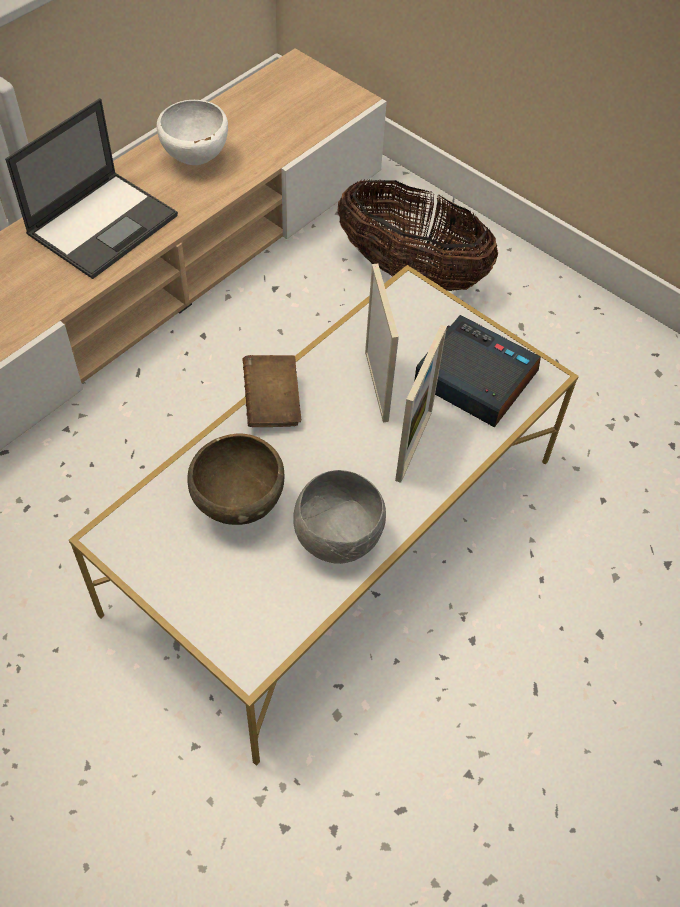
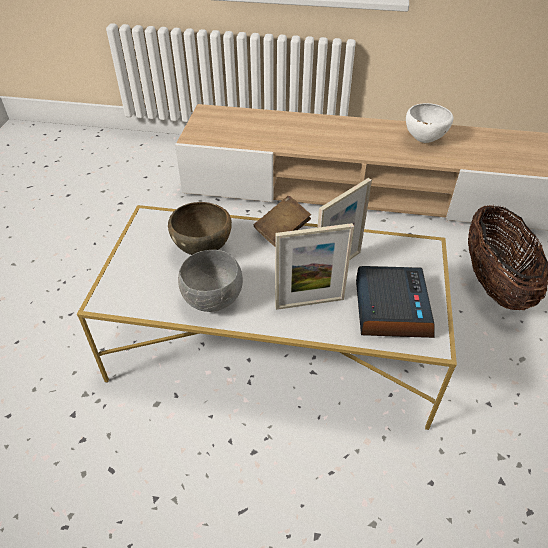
camera: 60 degrees right, 10 degrees down
(104, 224) = (345, 135): laptop -> none

